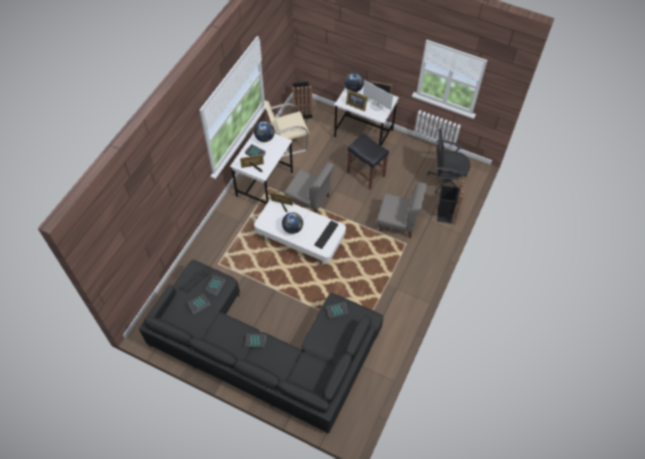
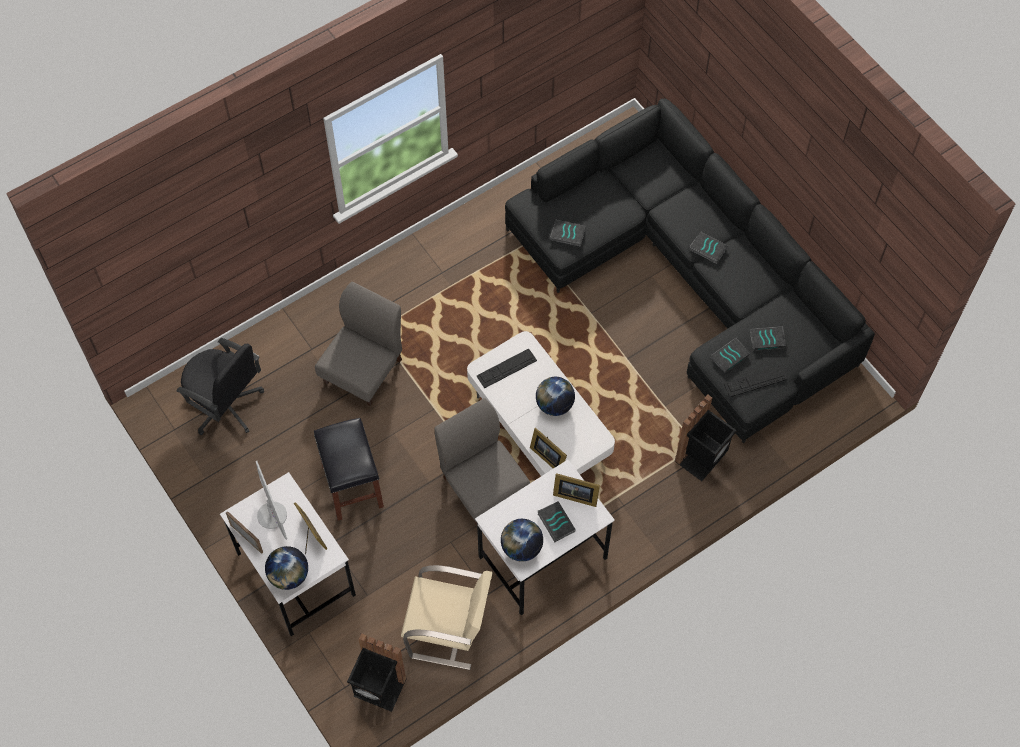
camera: 150 degrees left, 5 degrees up
(398, 223) = (364, 371): grey chair -> grey chair turned 75 degrees clockwise
(445, 214) = (277, 347): black trash can -> black trash can (702, 458)

